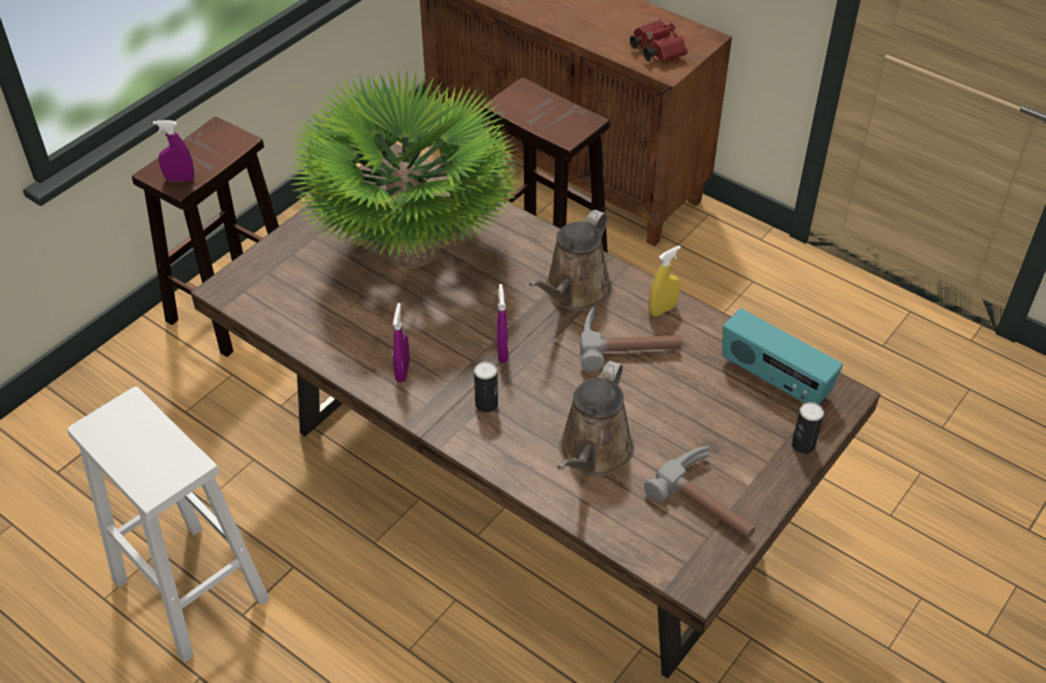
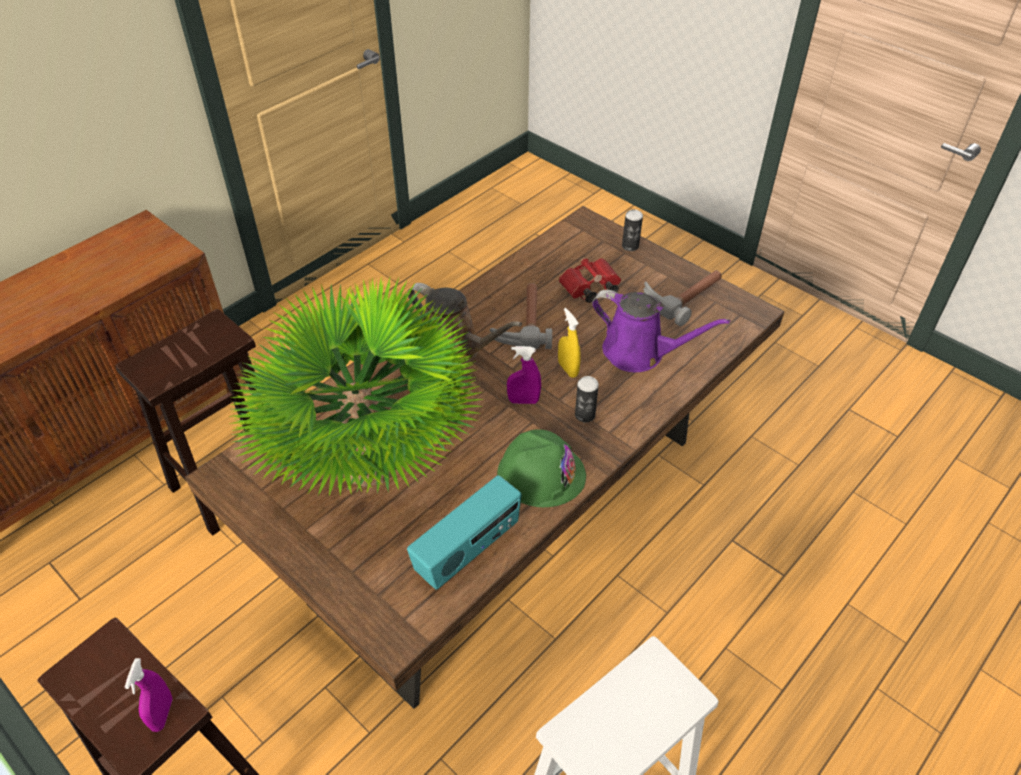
camera: 85 degrees left, 0 degrees up
(402, 371) = (541, 473): purple spray bottle -> green hard hat
(593, 453) = (639, 353): brown watering can -> purple watering can
(656, 50) = (141, 257): red binoculars -> red binoculars (589, 290)
(662, 309) = (485, 298): yellow spray bottle -> yellow spray bottle (568, 369)
(774, 379) = (567, 250): radio -> radio (468, 550)

